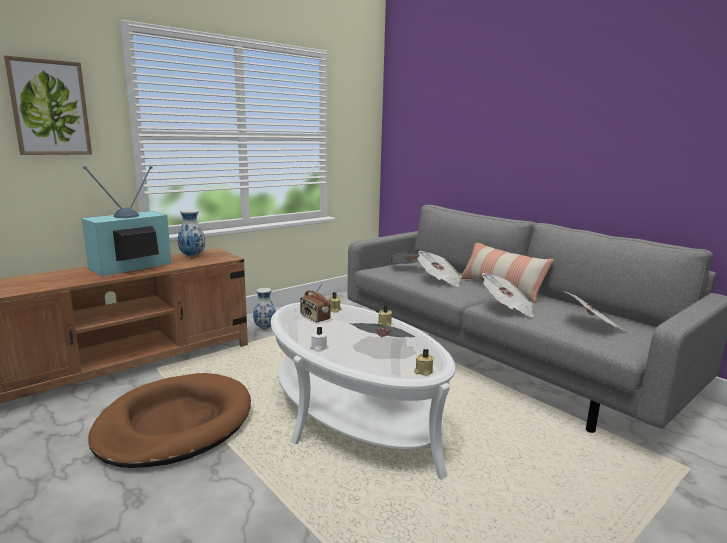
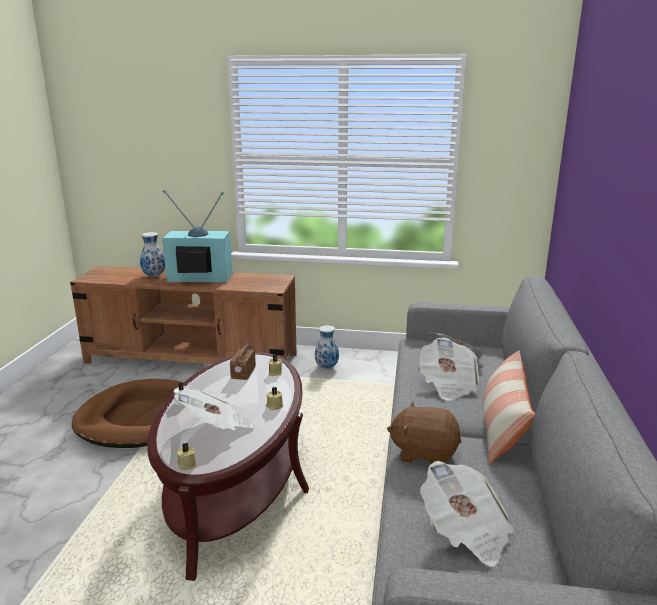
camera: 50 degrees right, 5 degrees up
(50, 108) = (172, 137): picture -> none
(193, 255) = (257, 278): vase -> vase (154, 276)
(352, 416) = (236, 483): white coffee table -> brown coffee table
(507, 309) = (424, 453): newspaper -> brown plush toy

